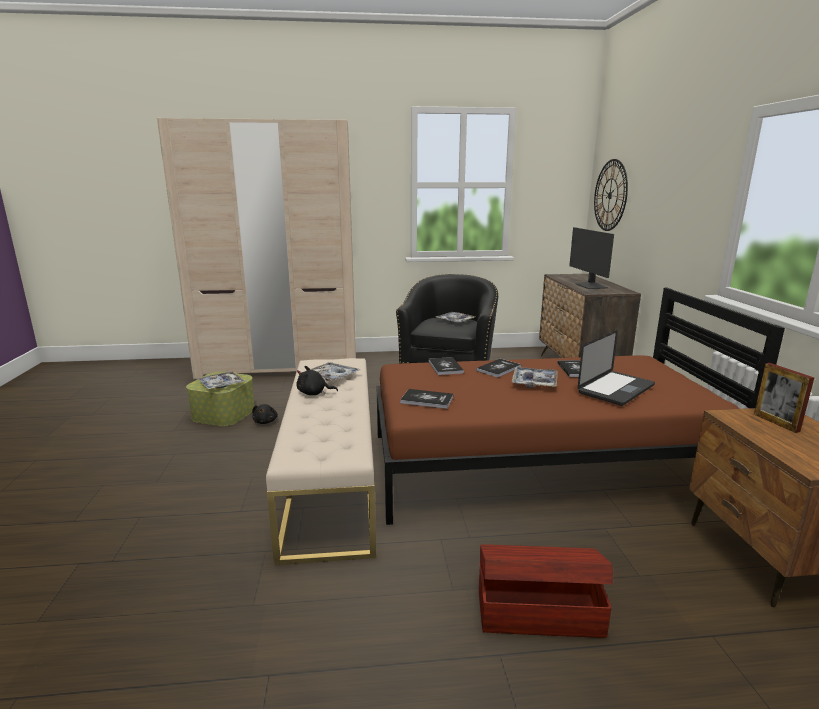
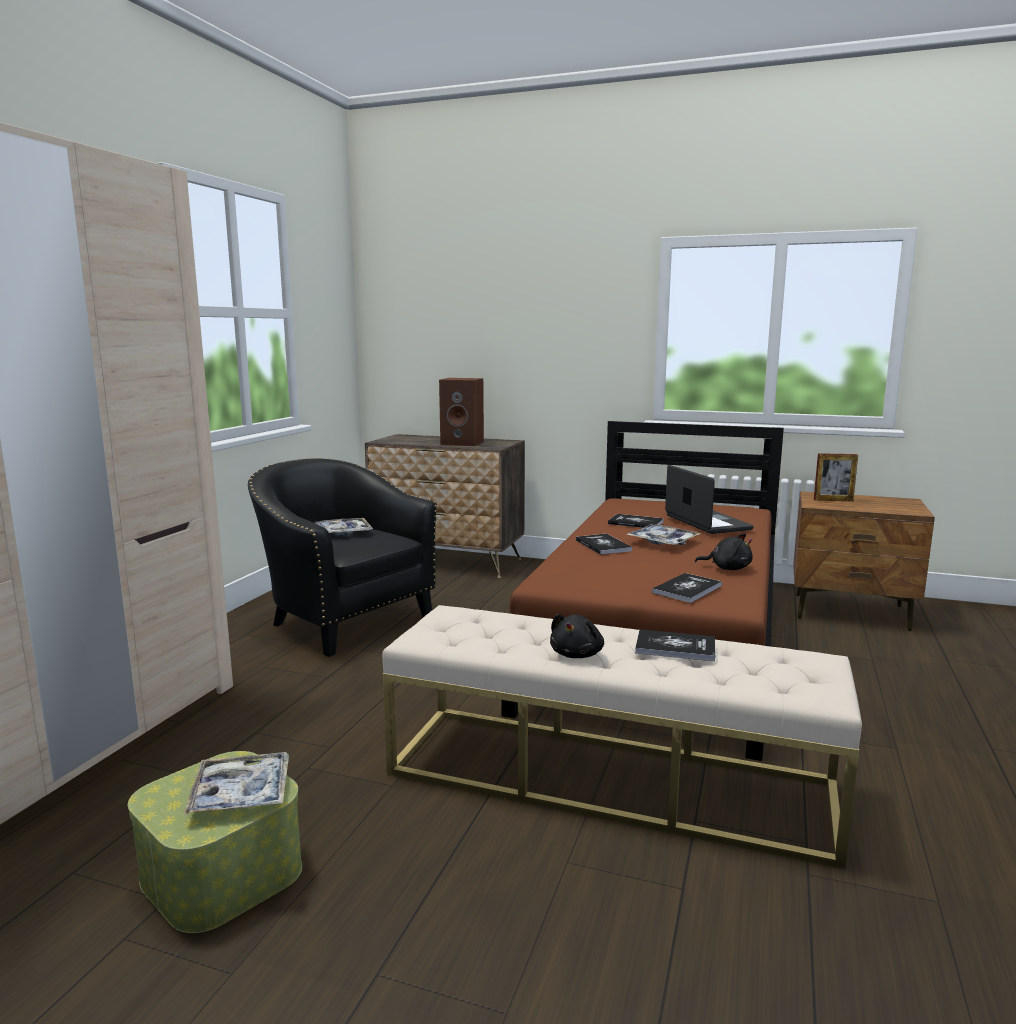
camera: 65 degrees left, 5 degrees down
(265, 421) = (337, 817): black plush toy -> black plush toy (727, 568)
(332, 376) = (515, 632): tray -> none
(445, 367) = (573, 563): book -> book (675, 647)
(537, 611) = (927, 715): brown storage box -> none
(590, 286) = (463, 443): monitor -> brown speaker
(610, 195) = (415, 328): wall clock -> none

